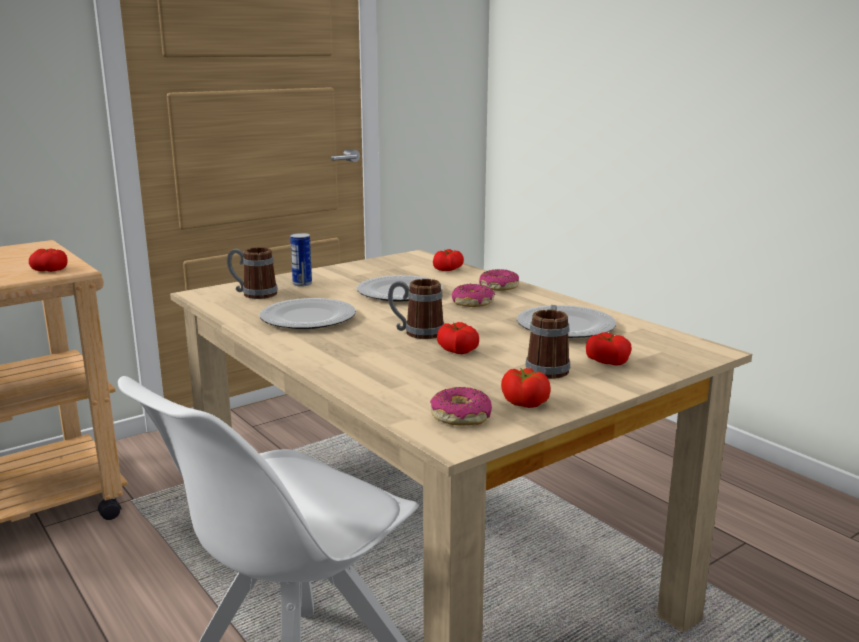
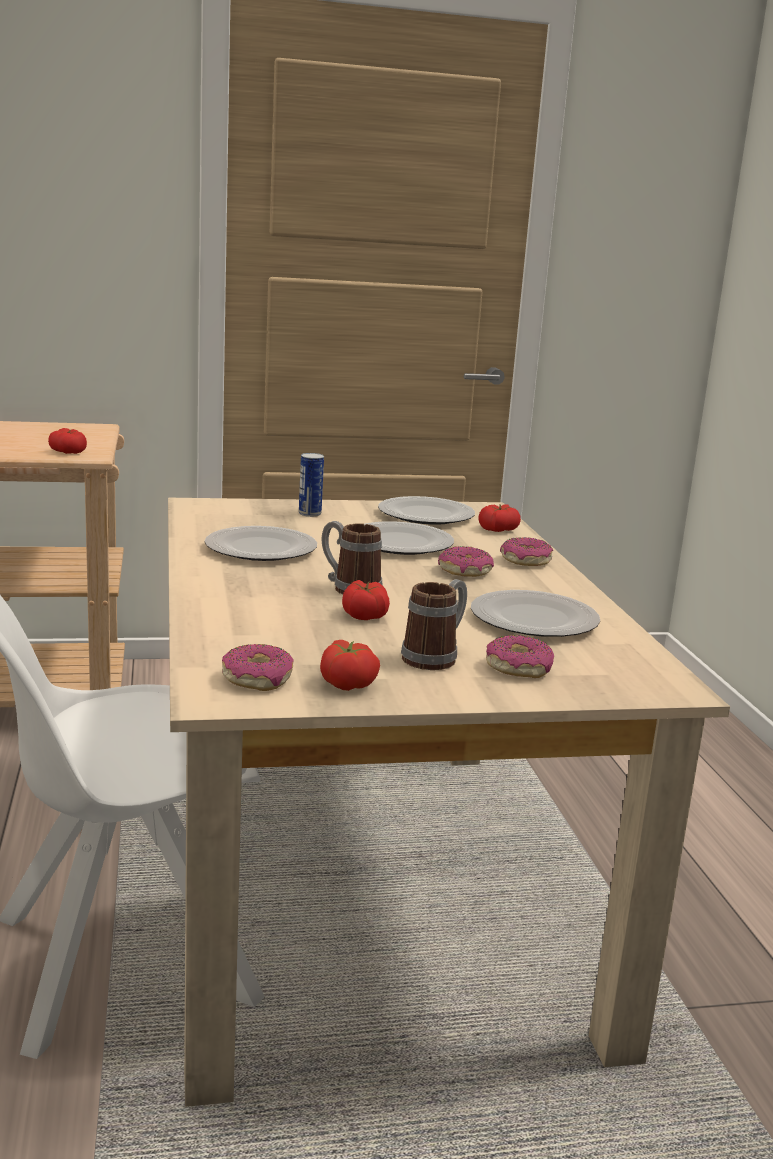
camera: 25 degrees right, 0 degrees up
(253, 294) = (244, 514): mug -> none
(384, 268) = (424, 515): none -> plate
(607, 361) = (518, 667): tomato -> donut

